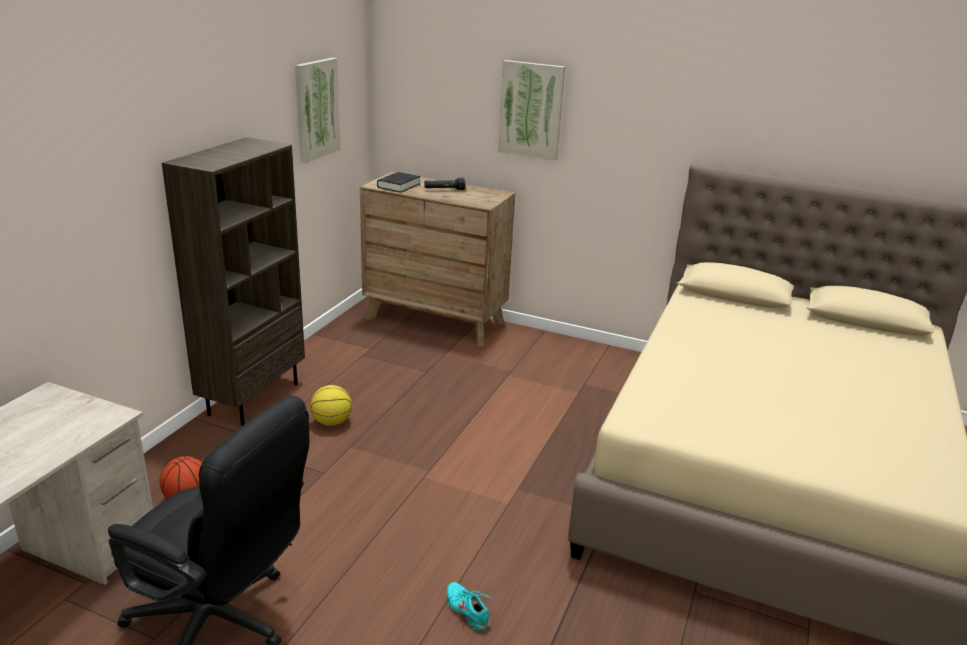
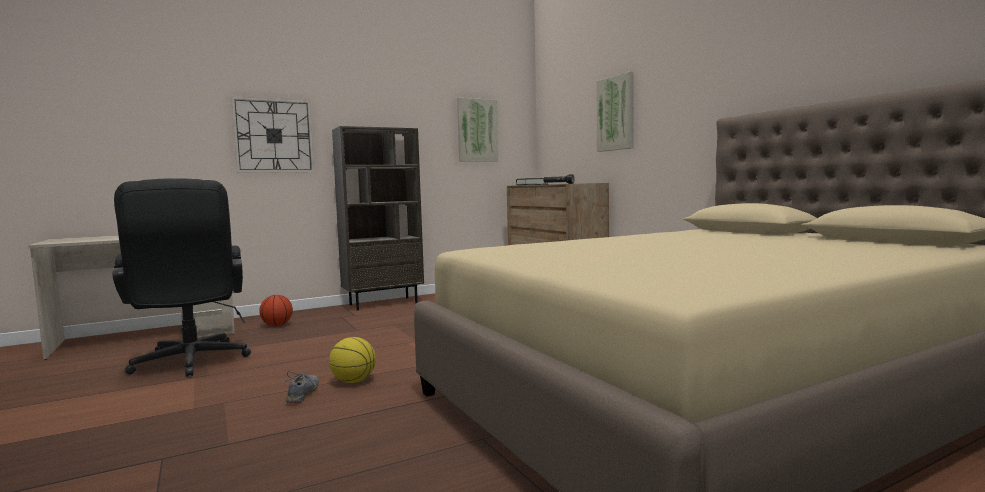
camera: 40 degrees right, 20 degrees down
(86, 197) = (274, 136): none -> wall clock
(331, 422) = (404, 316): basketball -> basketball (353, 381)
(467, 611) = (303, 394): turquoise shoe -> grey shoe

